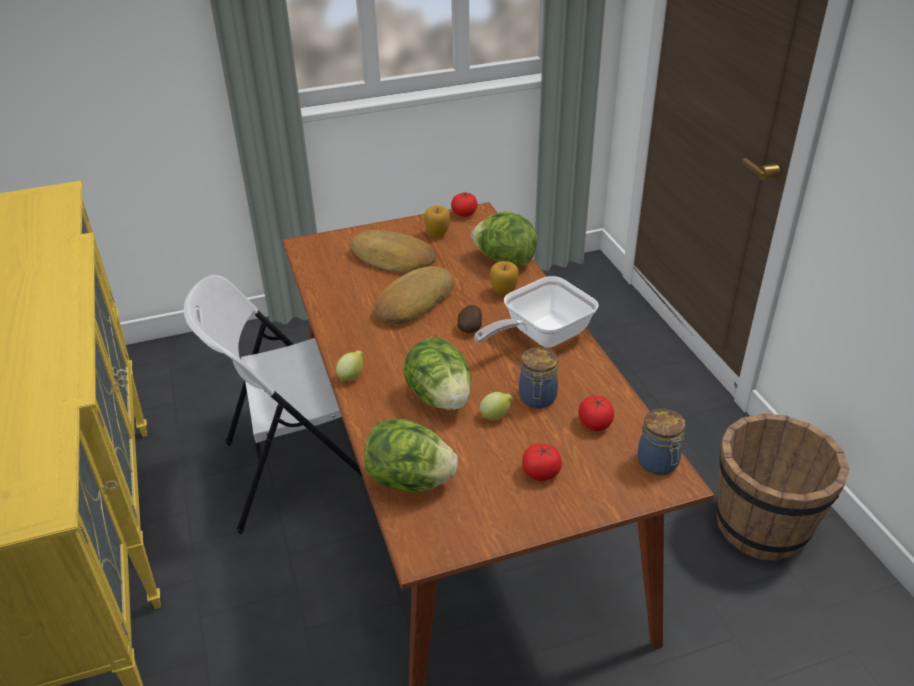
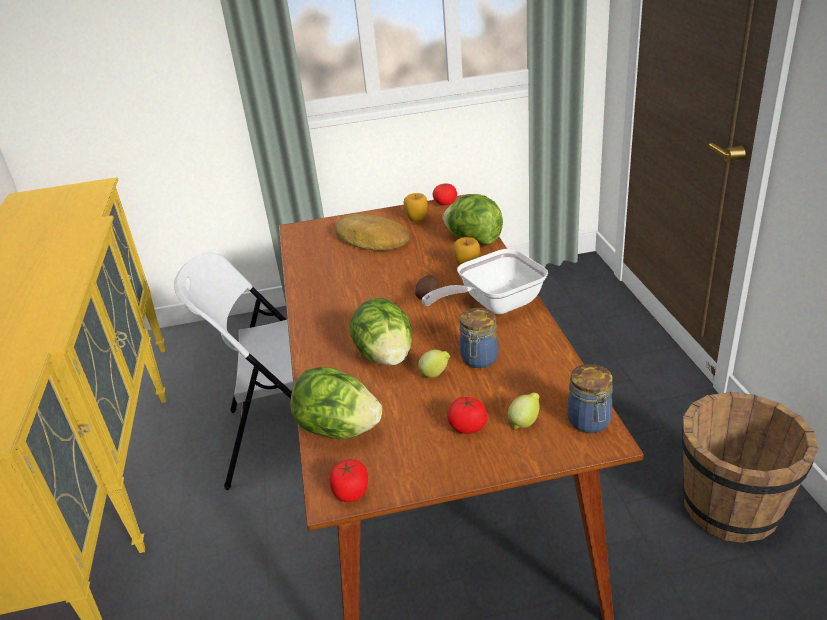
camera: 10 degrees right, 5 degrees down
(351, 376) = (309, 337): lemon -> lemon (525, 422)
(413, 301) = (381, 275): bread -> none
(595, 424) = (531, 383): tomato -> tomato (351, 492)

